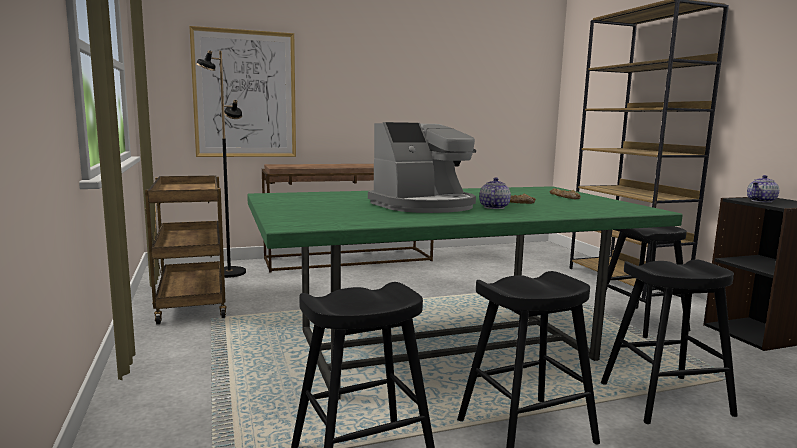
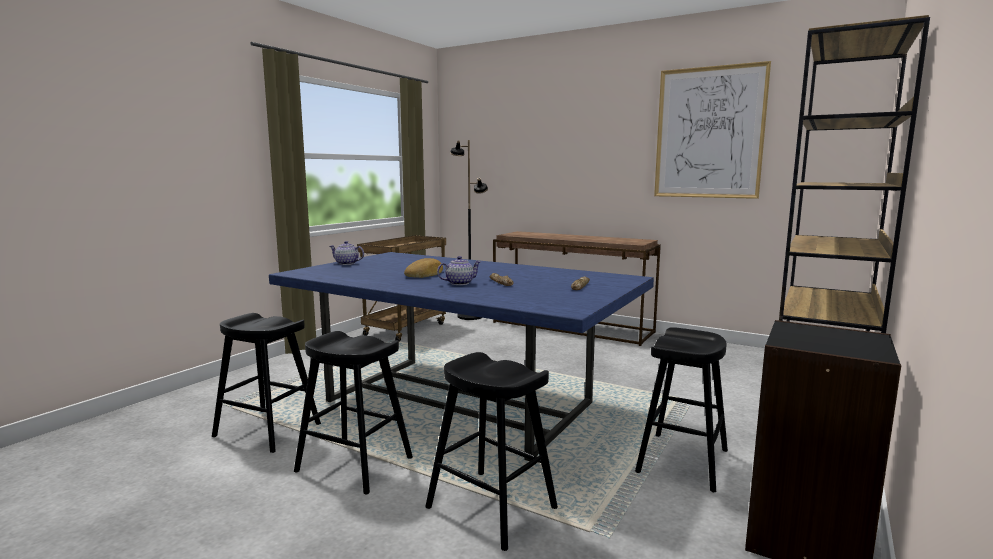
camera: 50 degrees right, 0 degrees up
(245, 94) = (507, 172): picture -> picture (709, 133)
(424, 205) = (425, 274): coffee machine -> bread
(446, 345) = (461, 403): green dining table -> blue dining table
(761, 201) = (807, 334): teapot -> teapot (347, 263)

